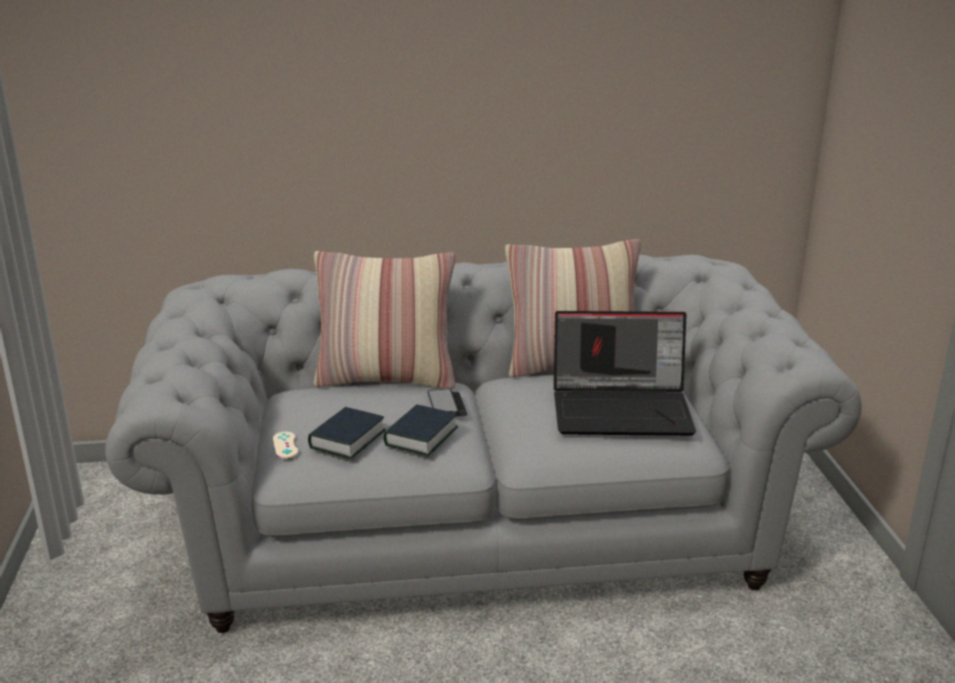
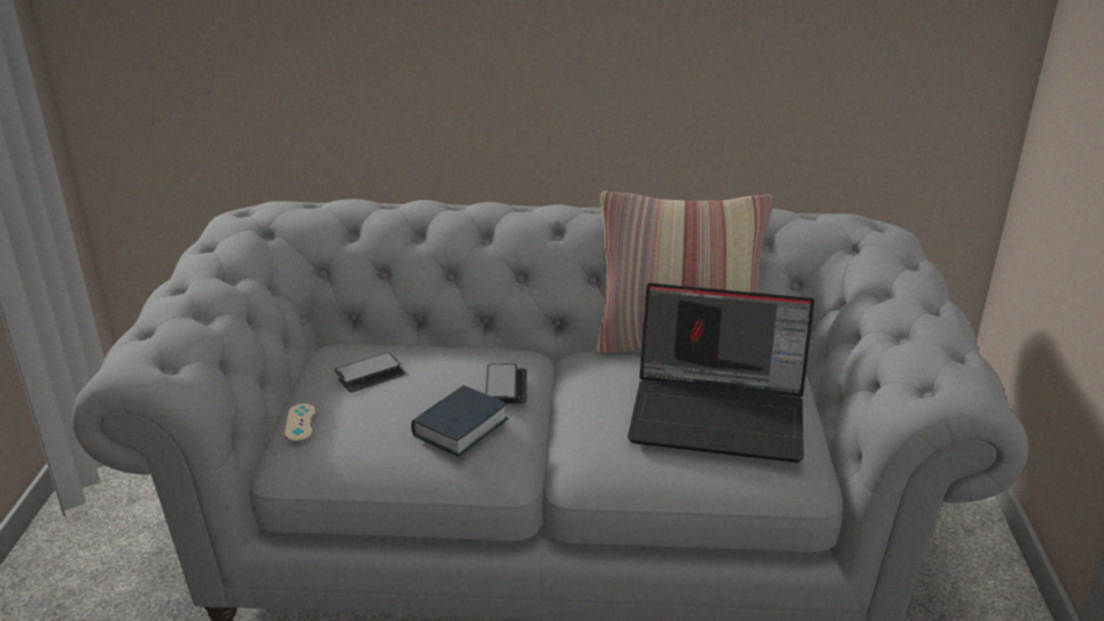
camera: 10 degrees right, 5 degrees up
(331, 406) = (370, 374): none -> phone
(347, 439) = (372, 422): book -> none
(386, 378) = (449, 341): pillow -> none

